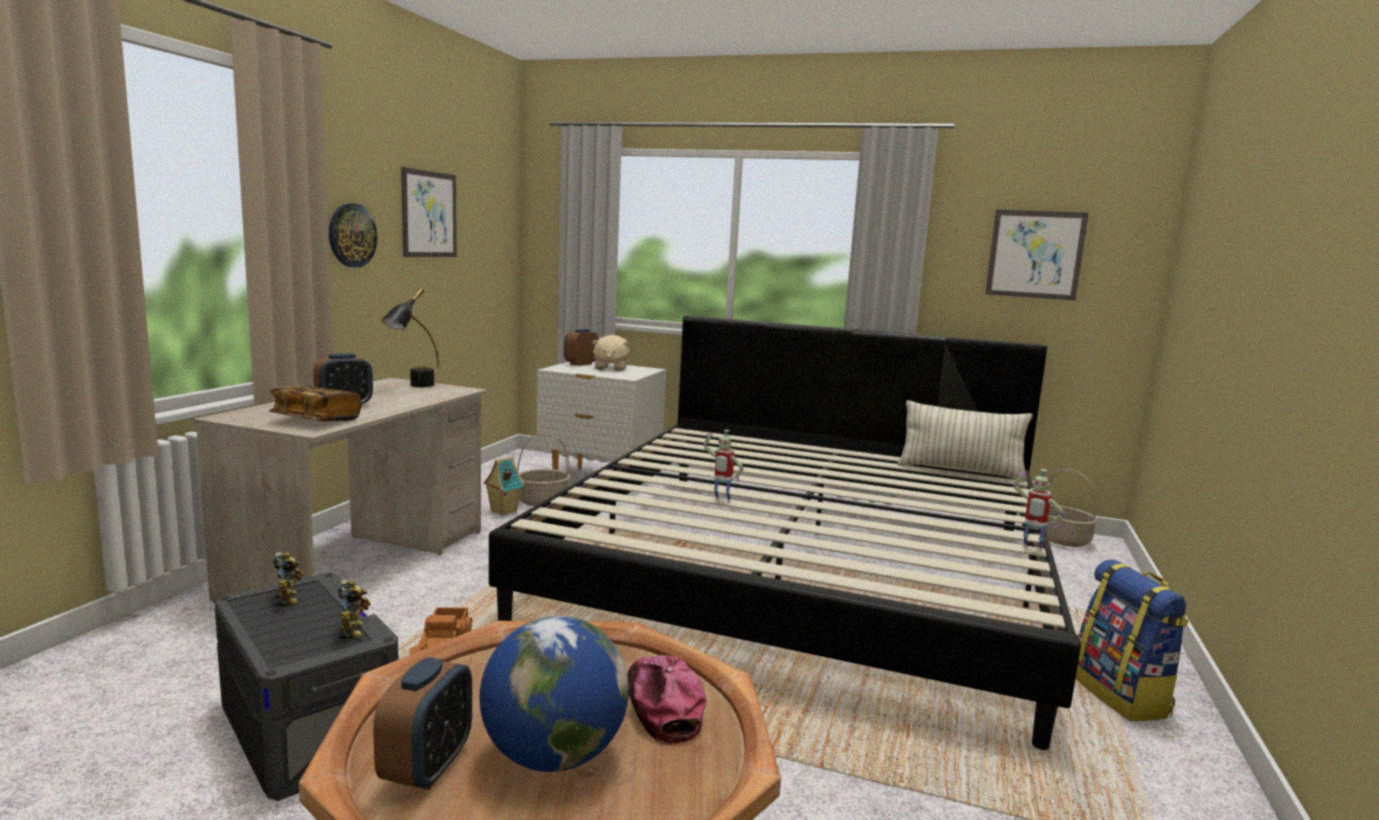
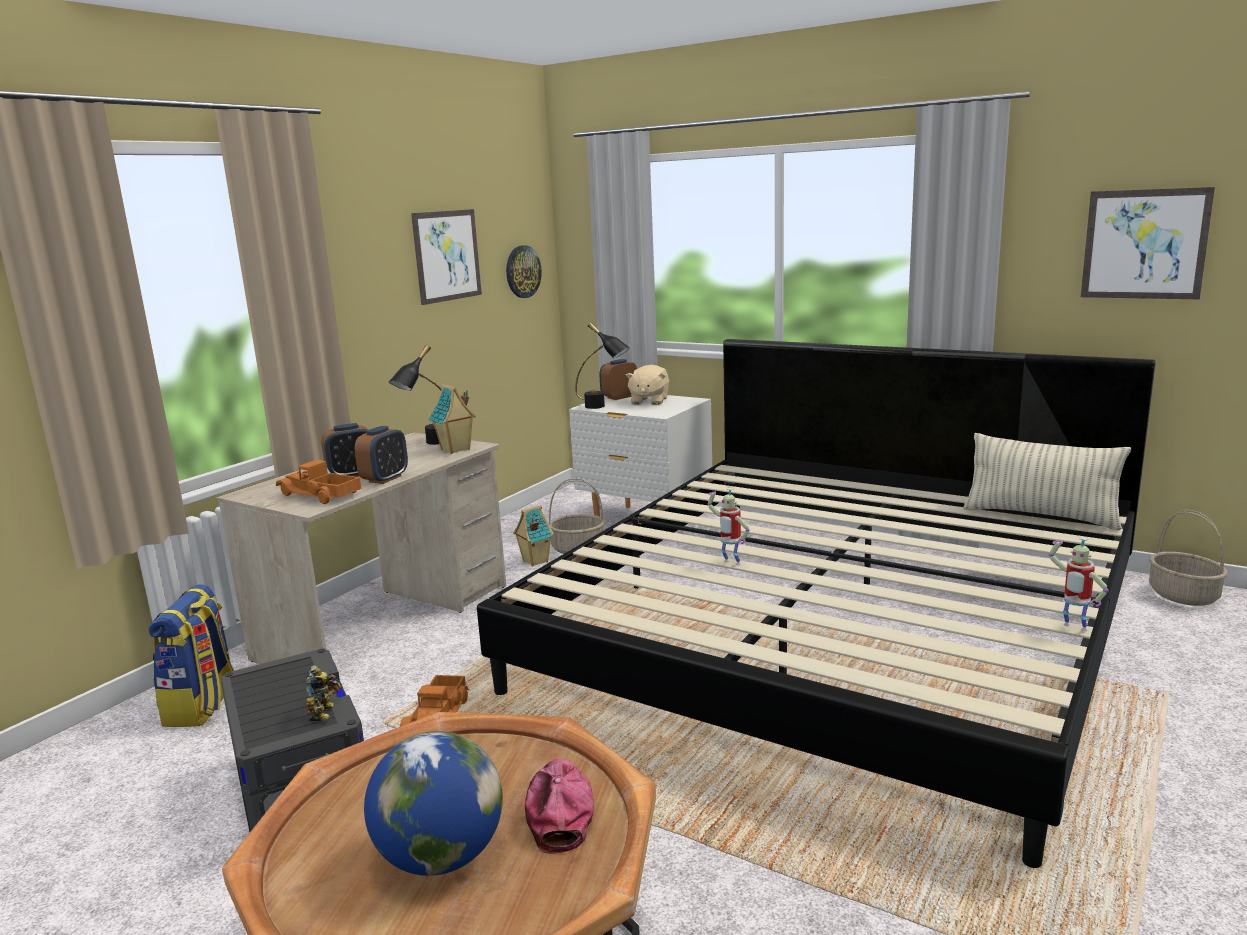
camera: 15 degrees right, 5 degrees up
(290, 599) = (282, 676): toy robot -> none
(316, 420) = (319, 495): book -> toy truck
(352, 235) = (363, 293): wall clock -> wall clock (522, 271)
(427, 767) = (331, 860): alarm clock -> alarm clock (385, 479)
(445, 392) = (455, 450): none -> toy house
(570, 370) = (603, 407): none -> black table lamp
(1121, 696) = (1166, 808): backpack -> backpack (204, 706)

